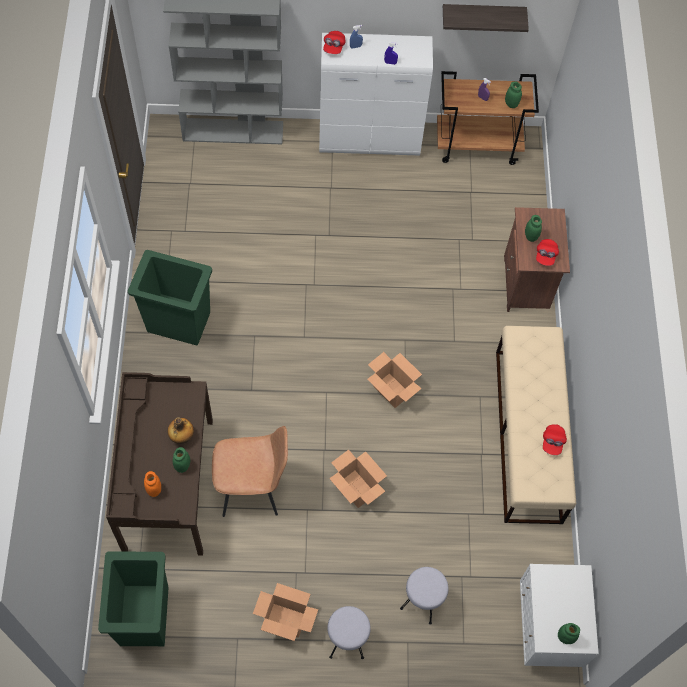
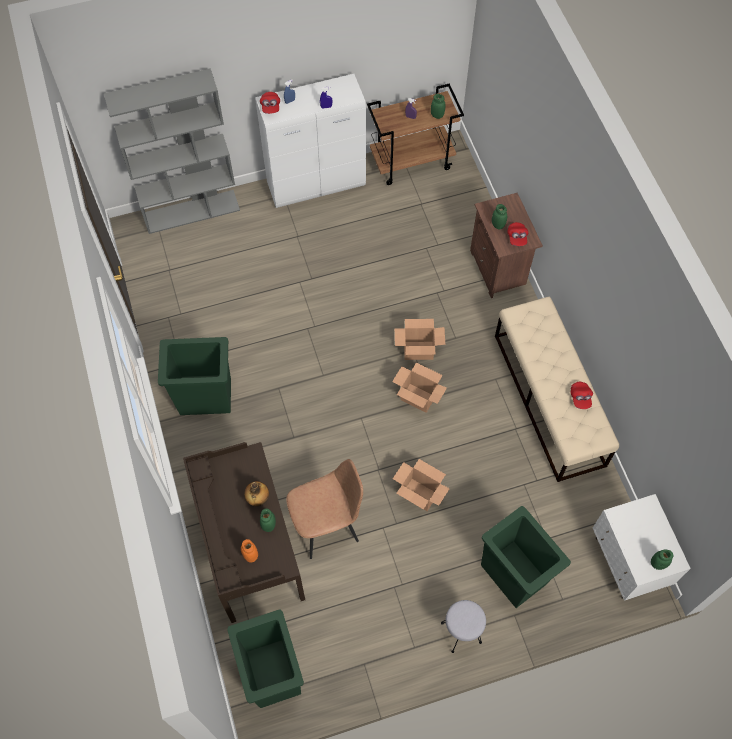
camera: 15 degrees left, 0 degrees up
(285, 620) = (400, 633): cardboard box -> cardboard box (418, 351)
(422, 602) = (513, 575): grey stool -> green trash can
(482, 15) = (394, 42): shelf -> none

